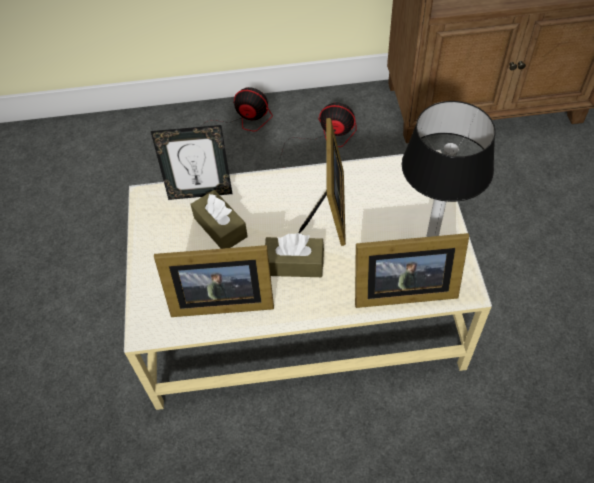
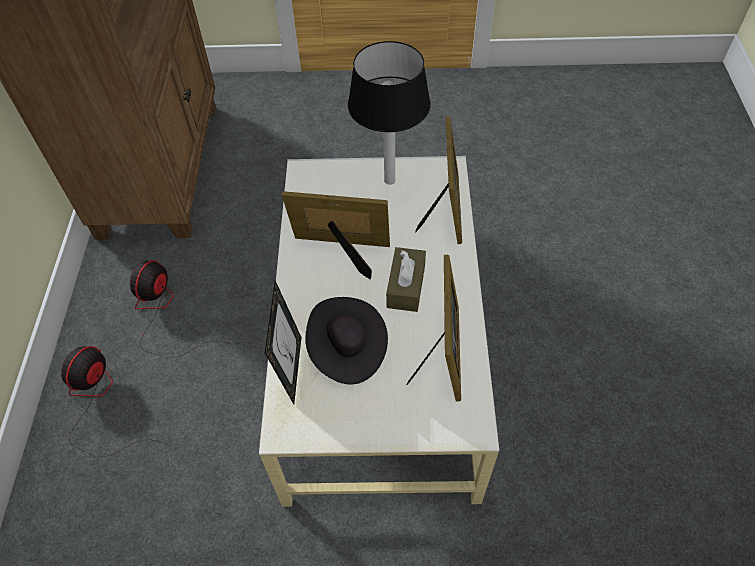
camera: 85 degrees left, 0 degrees up
(220, 227) = (347, 350): brown tissue box -> black hat

